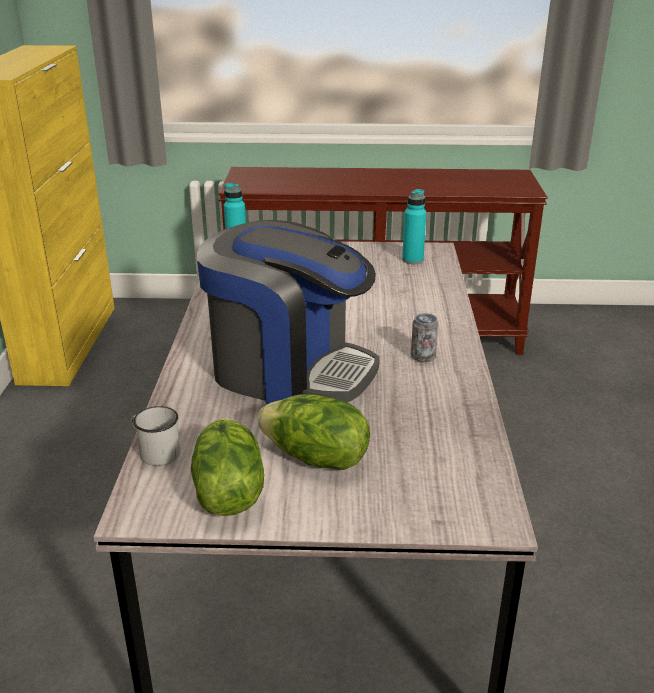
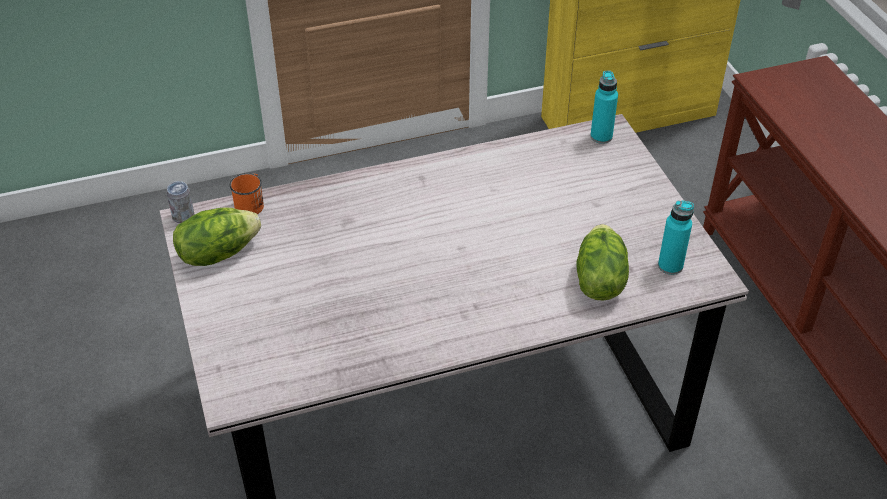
camera: 70 degrees right, 15 degrees up
(155, 451) = (251, 204): white mug -> orange mug
(289, 371) = (388, 238): coffee machine -> none
(315, 458) = (271, 285): lettuce -> lettuce (598, 280)
(423, 356) = (453, 315): can -> can (183, 217)

